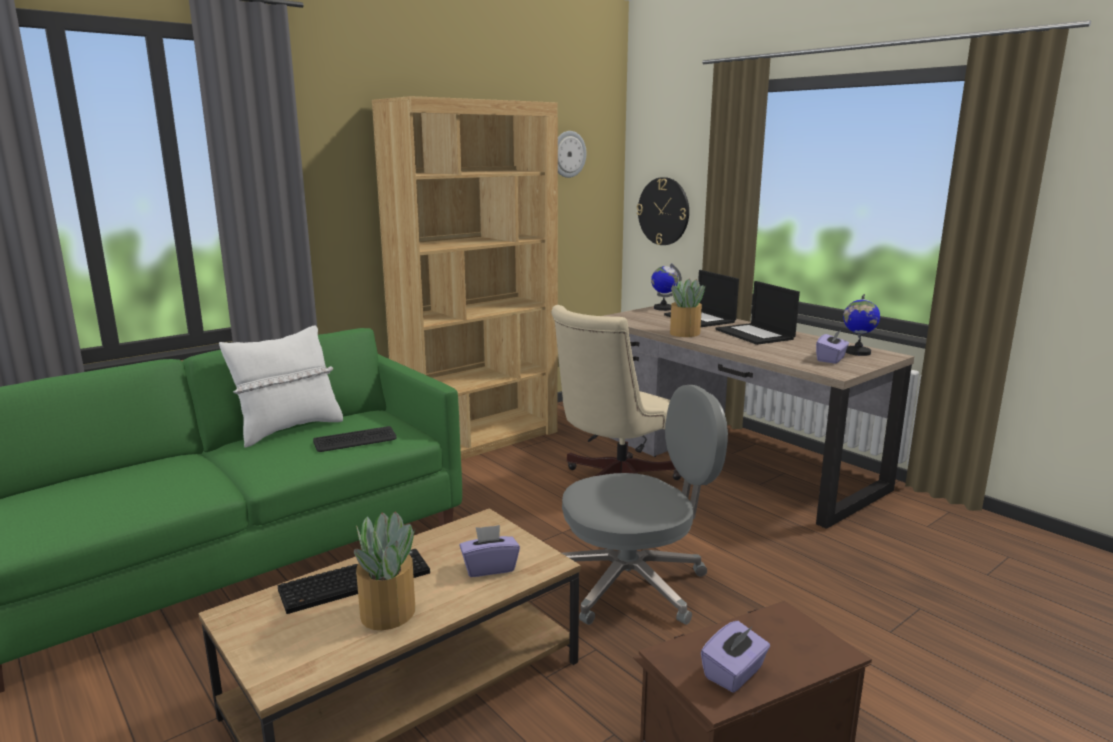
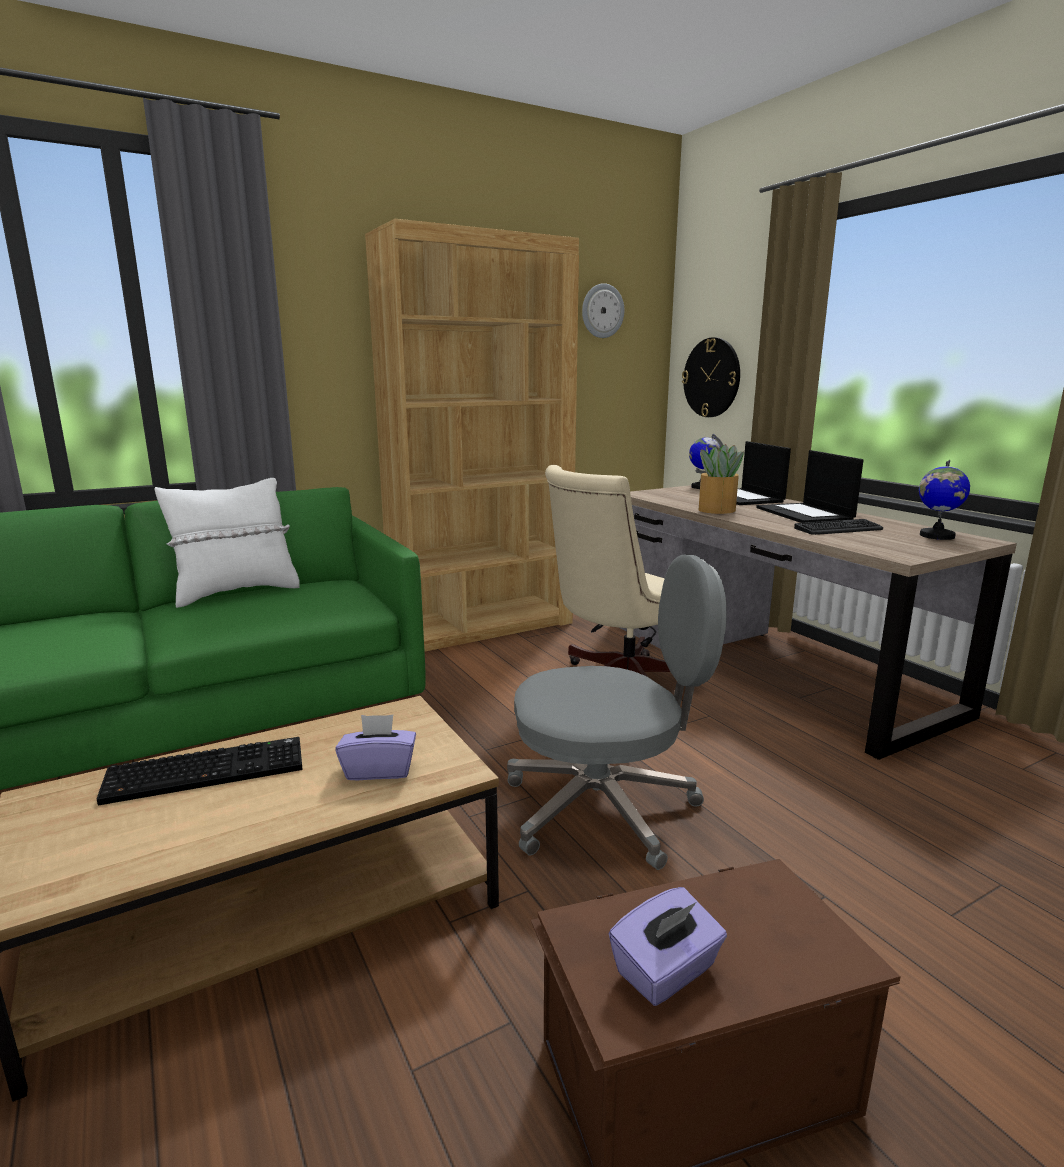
camera: 10 degrees right, 0 degrees up
(355, 440) = (297, 608): keyboard -> keyboard (839, 529)
(387, 613) = (216, 817): potted plant -> none
(831, 359) = (898, 541): purple tissue box -> none

